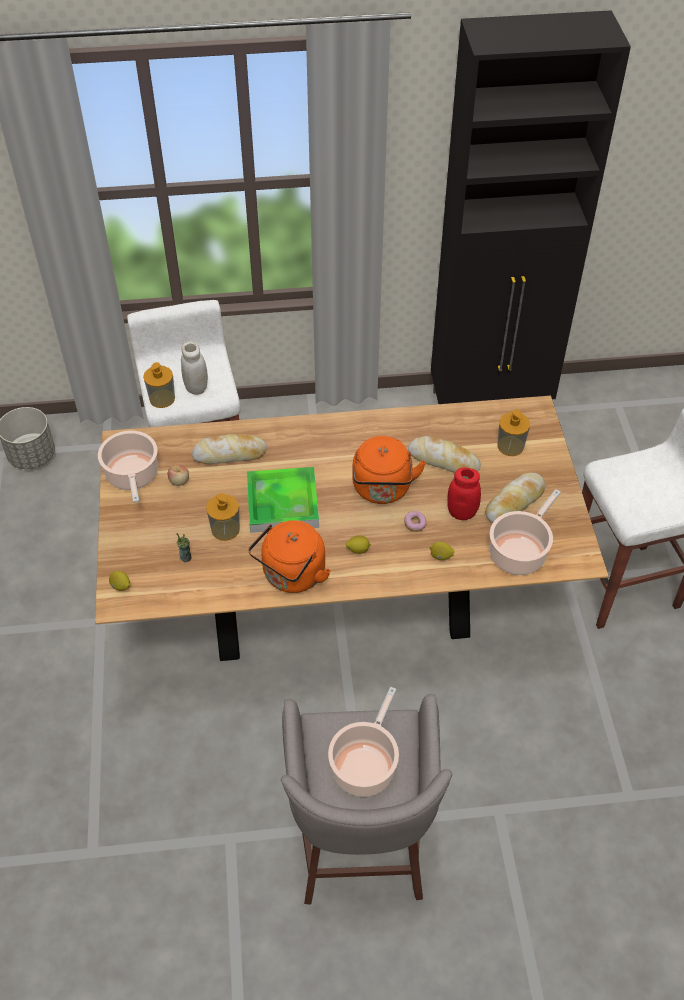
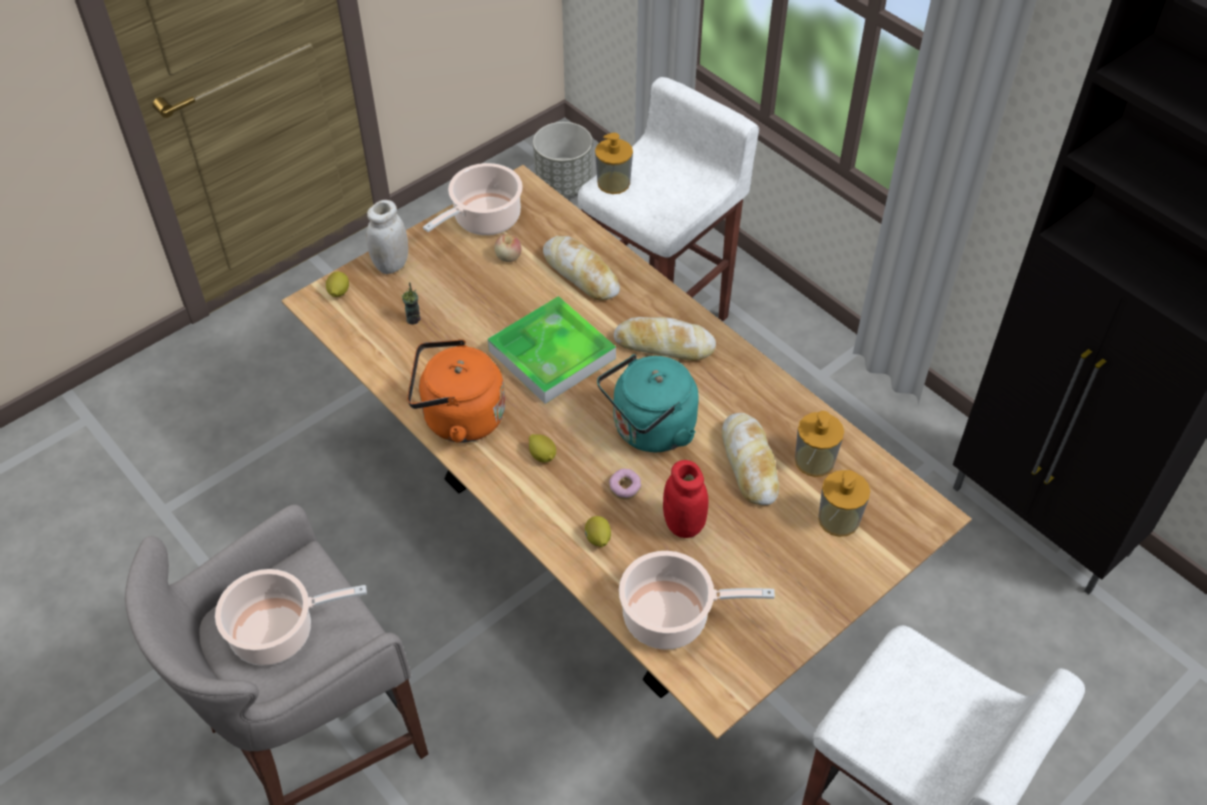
camera: 55 degrees right, 0 degrees up
(196, 387) = (655, 198): white jar -> white jar (391, 264)
(225, 529) = (476, 328): soap dispenser -> soap dispenser (814, 460)
(382, 490) = (650, 430): orange kettle -> turquoise kettle
(514, 502) = (748, 571): bread -> bread (664, 345)

